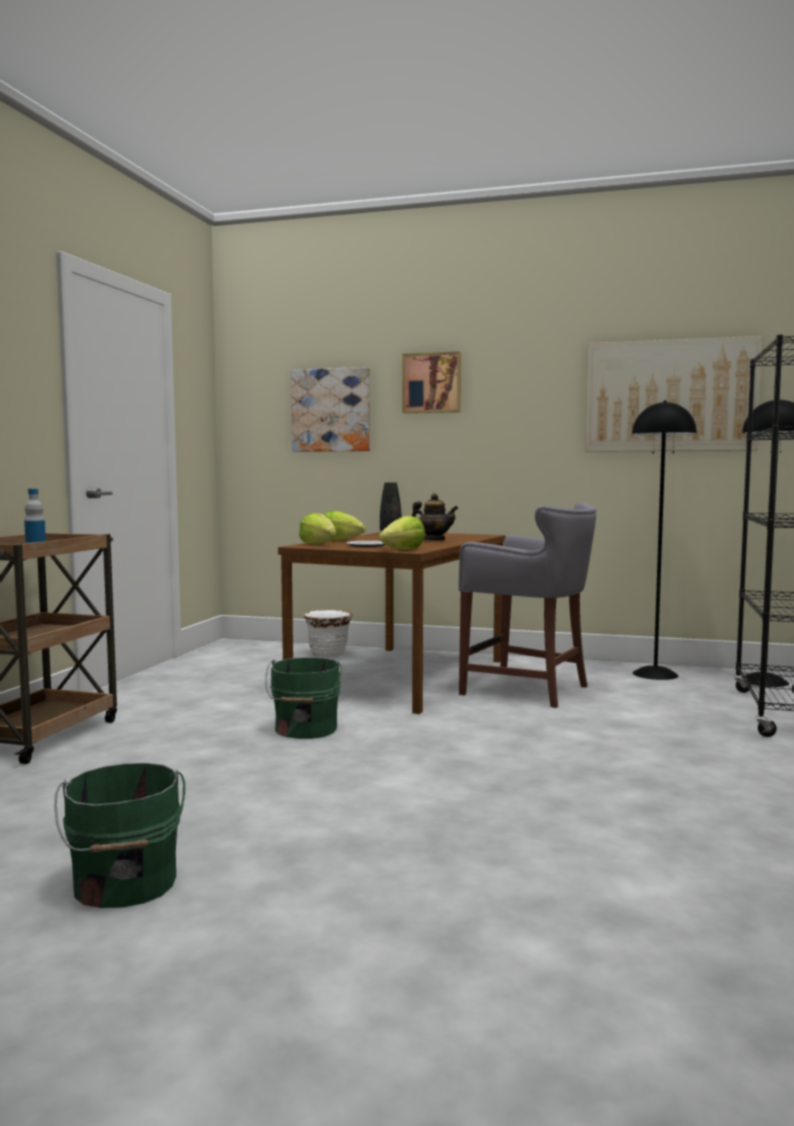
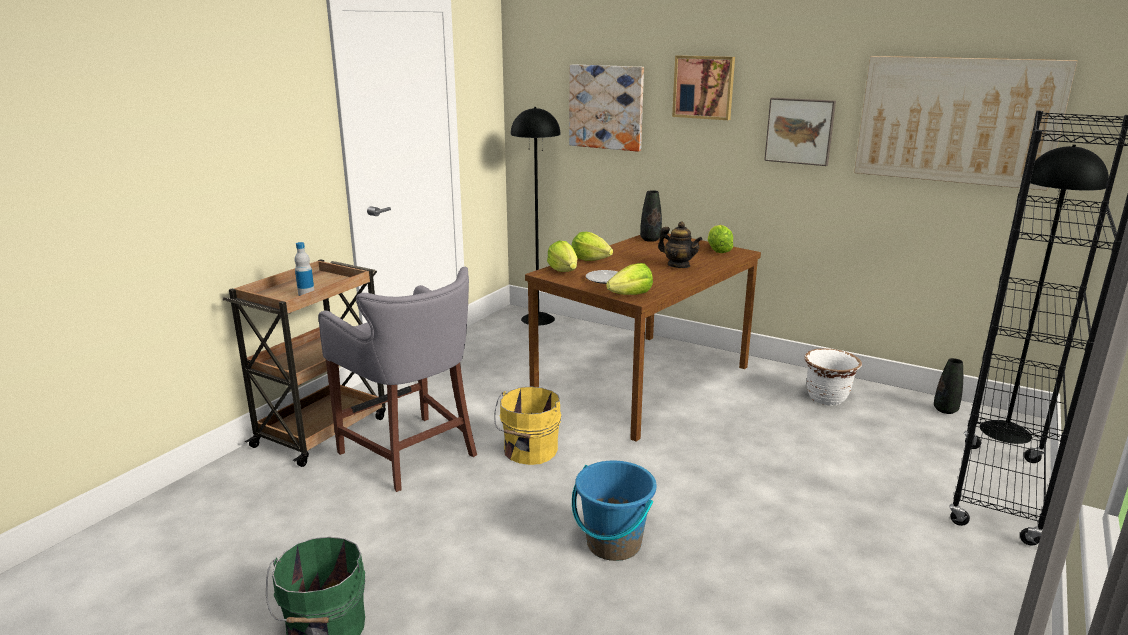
camera: 15 degrees right, 15 degrees up
(305, 730) = (529, 451): green bucket -> yellow bucket
(328, 653) = (592, 338): white planter -> white planter (827, 398)
(440, 782) = (613, 544): none -> blue bucket
(463, 535) = (718, 250): none -> lettuce
(529, 417) = (800, 131): none -> picture
(529, 690) = (753, 417): grey stool -> grey stool (411, 454)
(655, 674) = (893, 406): black floor lamp -> black floor lamp (538, 319)
(703, 673) = (945, 410): none -> black vase

